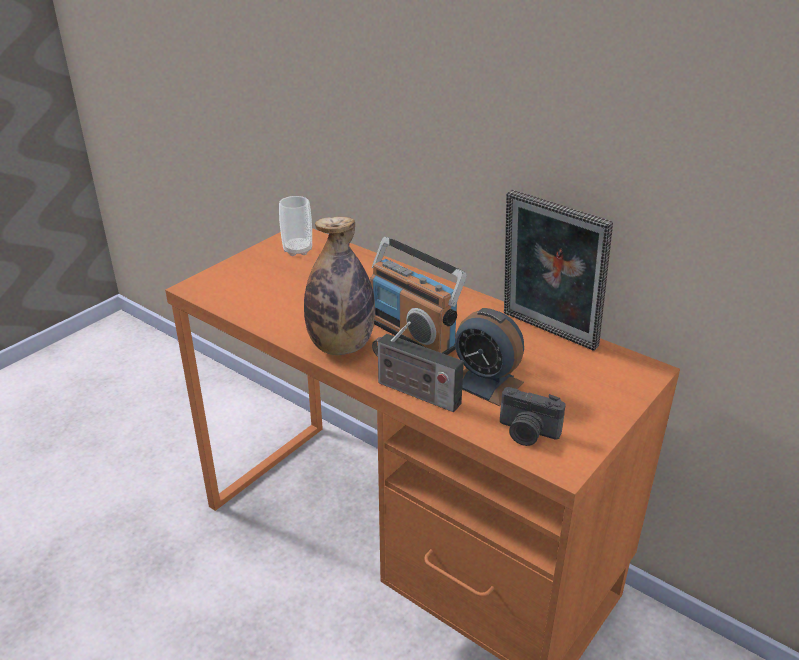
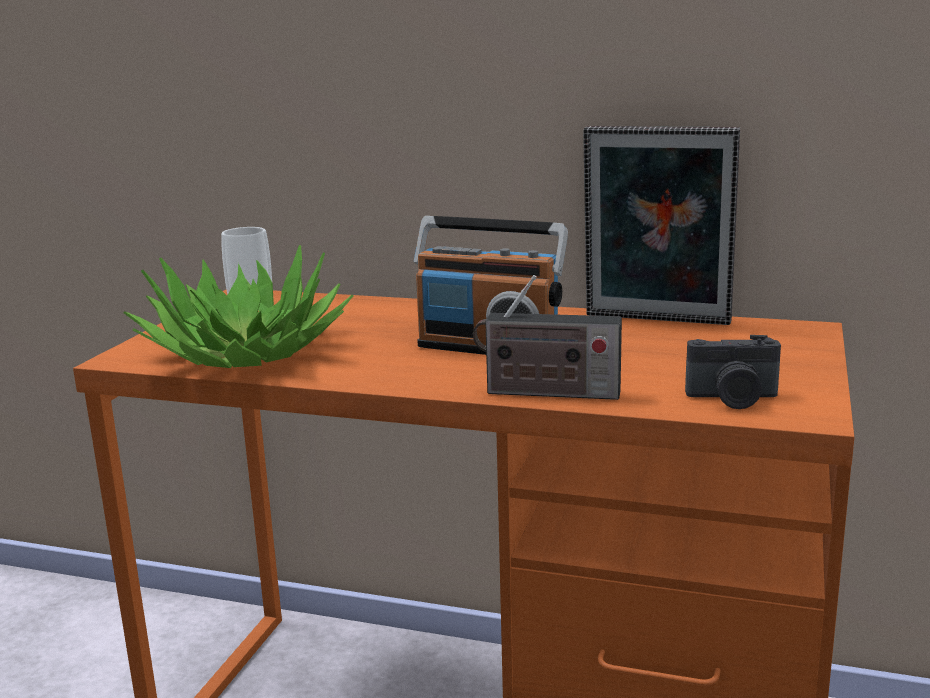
camera: 20 degrees left, 15 degrees down
(266, 298) = (245, 351): none -> potted plant
(341, 346) = (400, 373): bottle -> none
(486, 383) = (631, 369): alarm clock -> none

